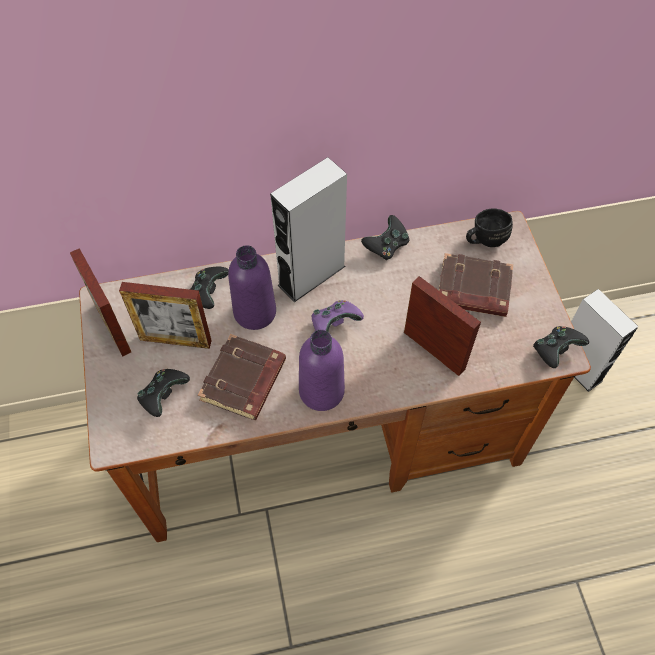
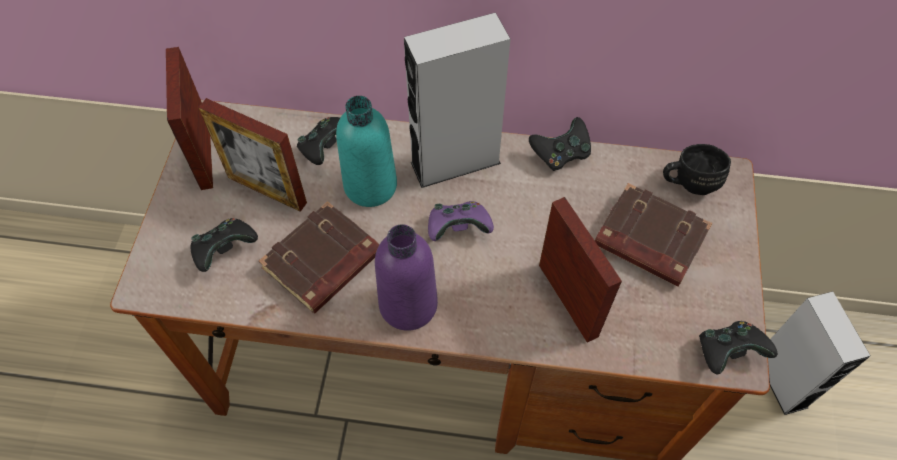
camera: 20 degrees right, 0 degrees up
(255, 312) = (370, 185): purple bottle -> turquoise bottle

